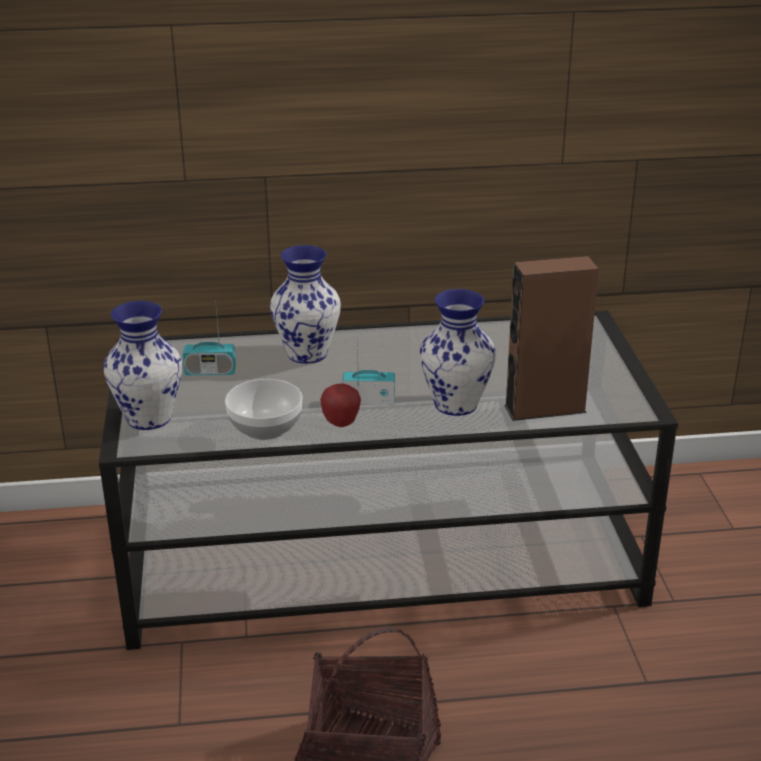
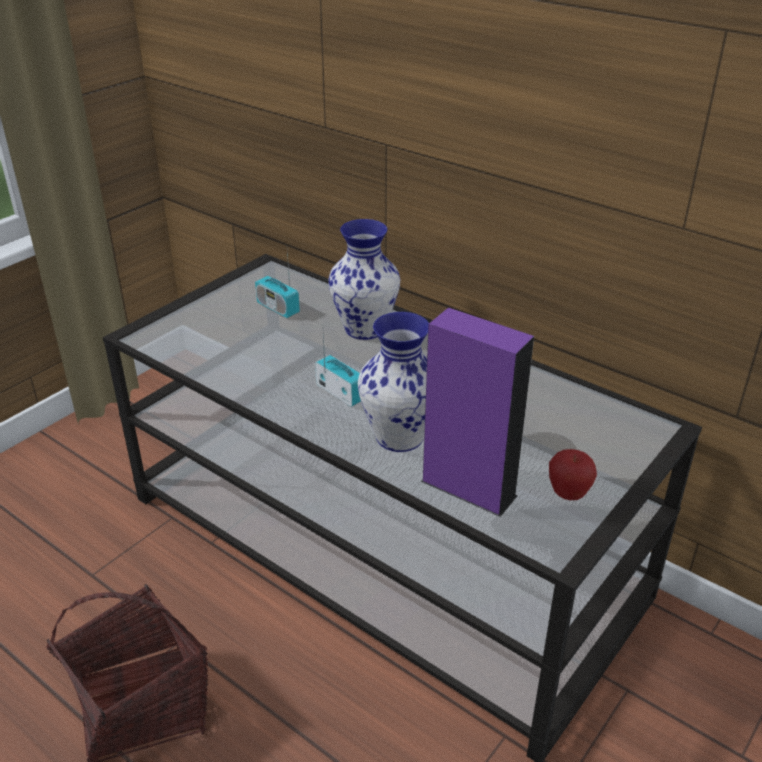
camera: 45 degrees right, 5 degrees up
(148, 419) = (180, 322): vase -> none
(264, 427) = (233, 371): bowl -> none
(341, 423) = (288, 400): apple -> apple (568, 494)
(545, 408) = (468, 488): brown speaker -> purple speaker

